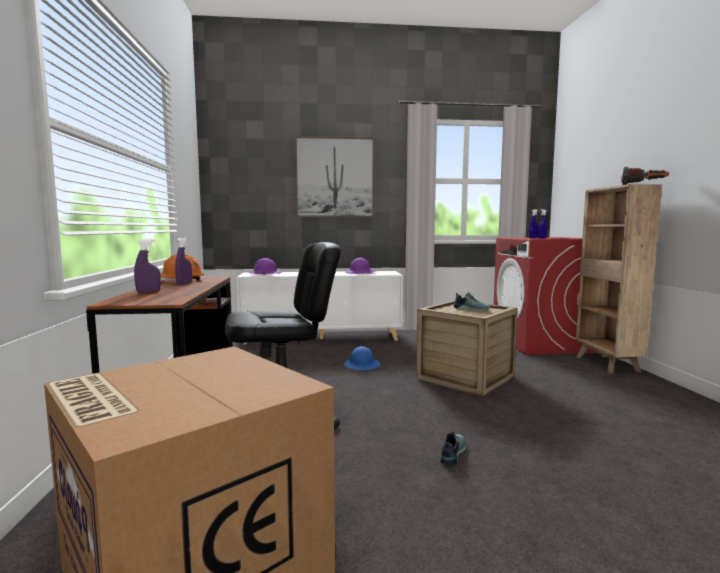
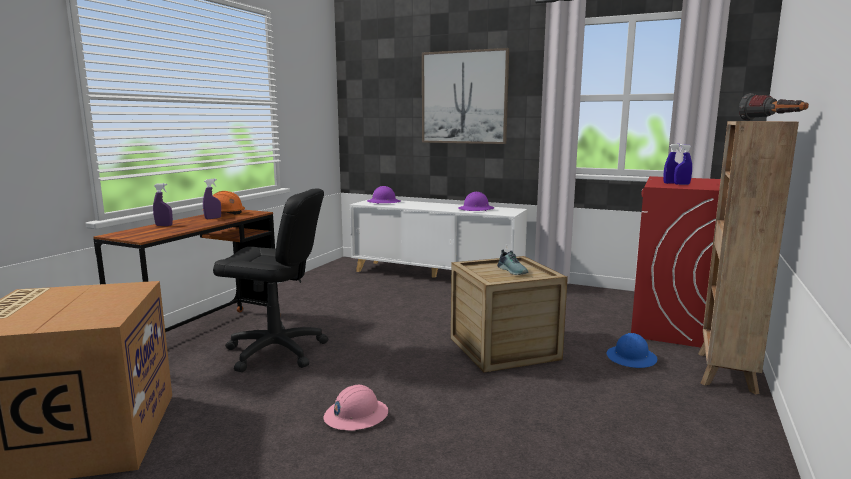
camera: 30 degrees right, 5 degrees up
(362, 365) = (424, 313): blue hard hat -> blue hard hat (631, 358)
(451, 453) = (356, 416): shoe -> pink hard hat

